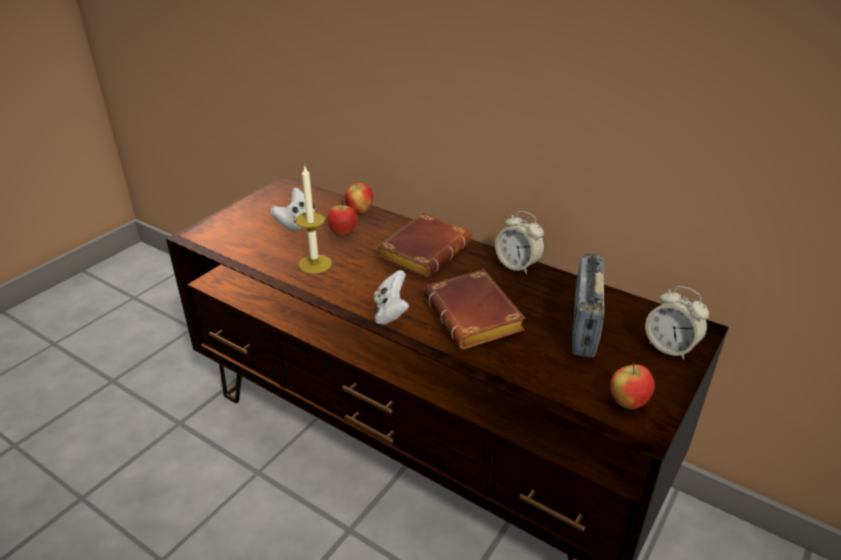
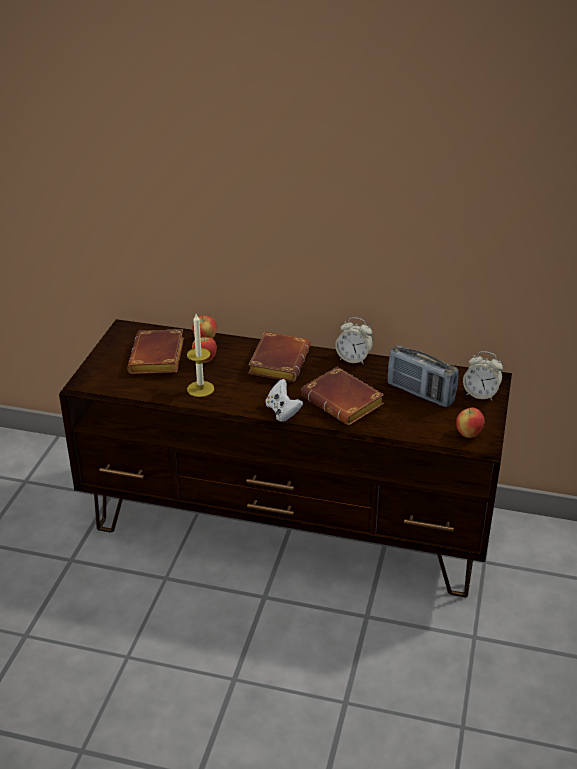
camera: 20 degrees left, 0 degrees up
(295, 222) = (159, 359): white game controller -> brown book
(583, 327) = (420, 393): radio -> radio turned 45 degrees counterclockwise

